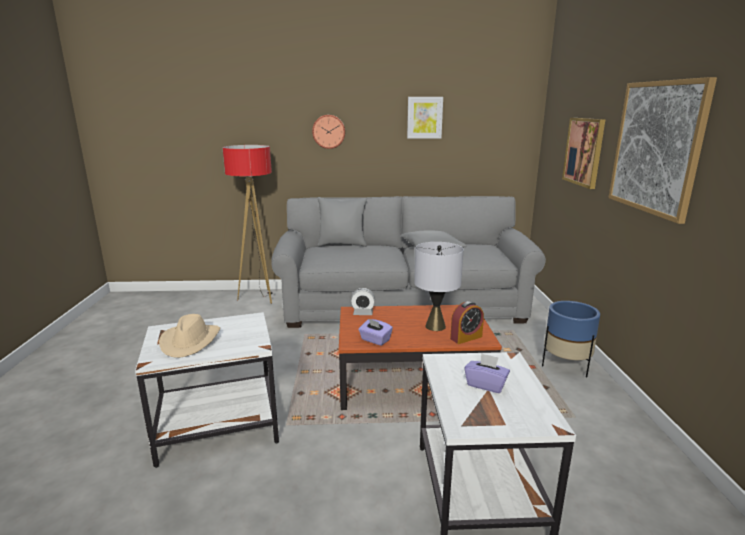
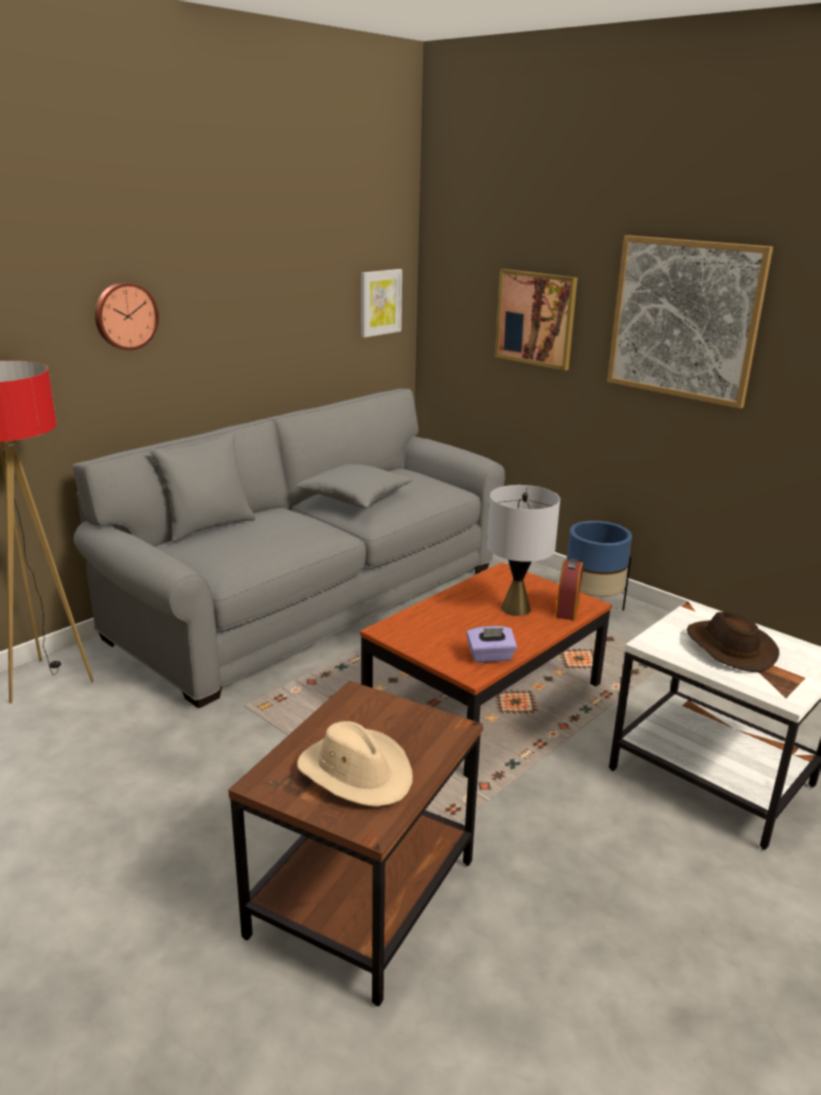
camera: 45 degrees left, 5 degrees up
(218, 426) = (361, 898): white side table -> brown side table
(363, 313) = (407, 627): alarm clock -> none
(424, 117) = (275, 274): picture -> picture (380, 302)
(486, 384) = (728, 648): purple tissue box -> brown hat

